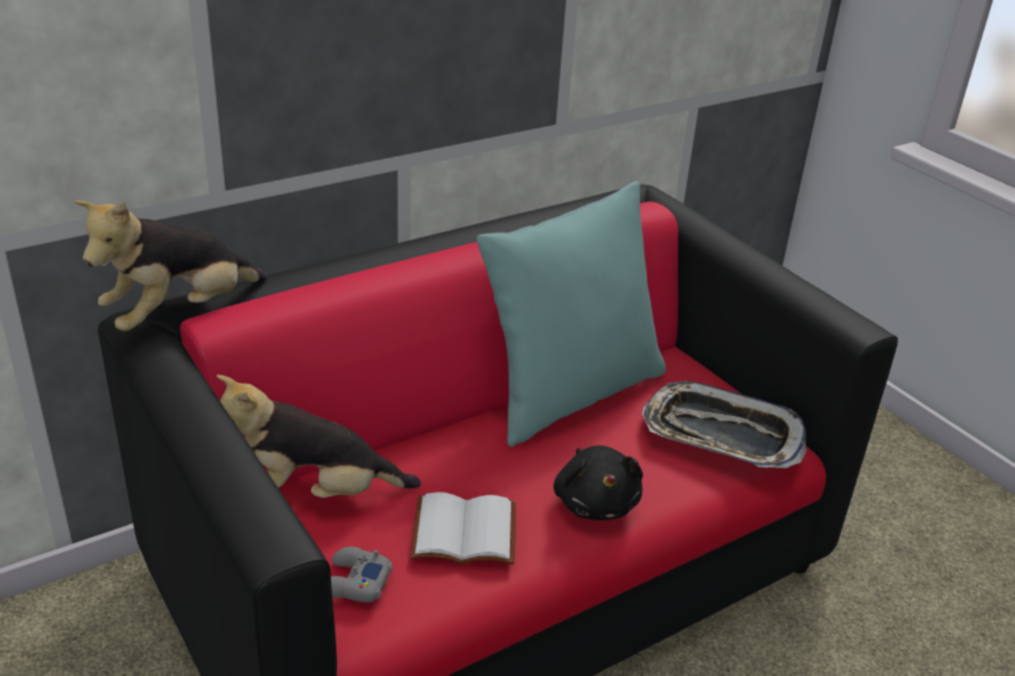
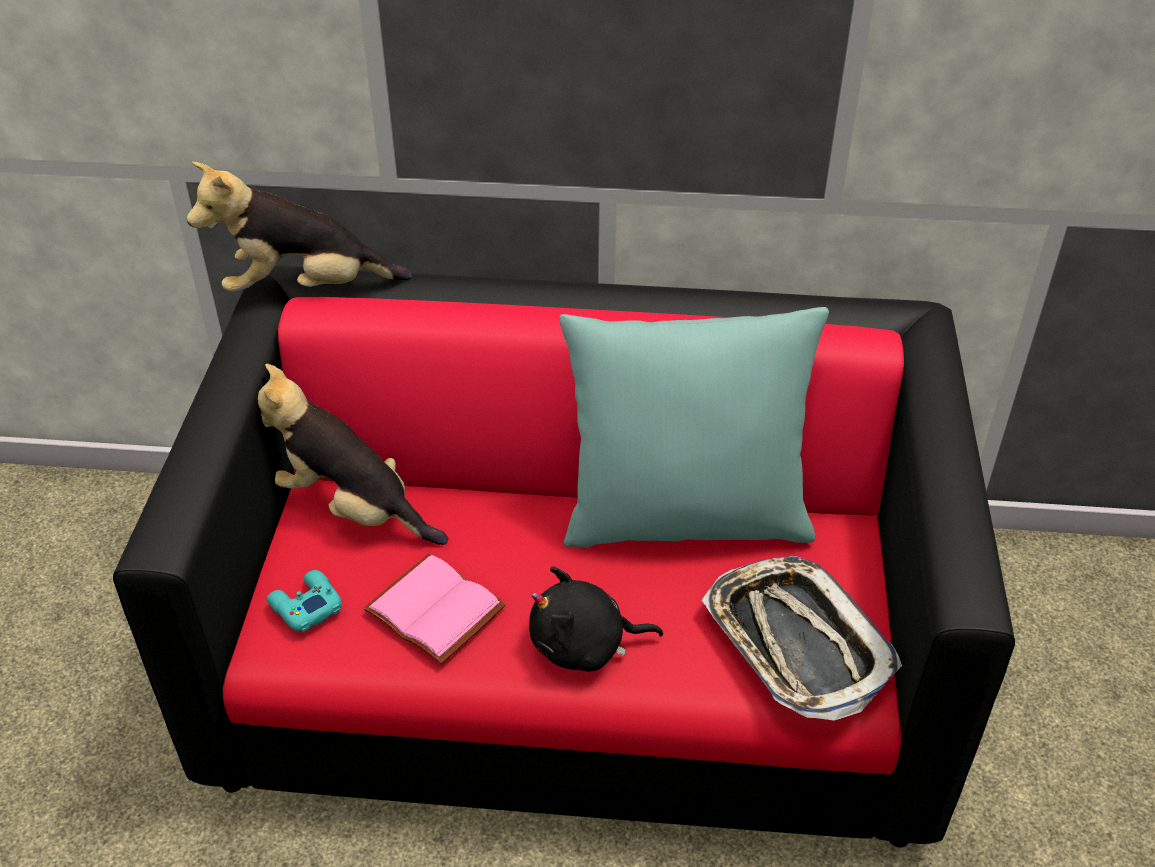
camera: 40 degrees right, 10 degrees up
(353, 583) = (305, 606): grey game controller -> turquoise game controller
(466, 530) = (439, 609): white book -> pink book
(595, 502) = (584, 646): black plush toy -> black plush toy turned 60 degrees clockwise

